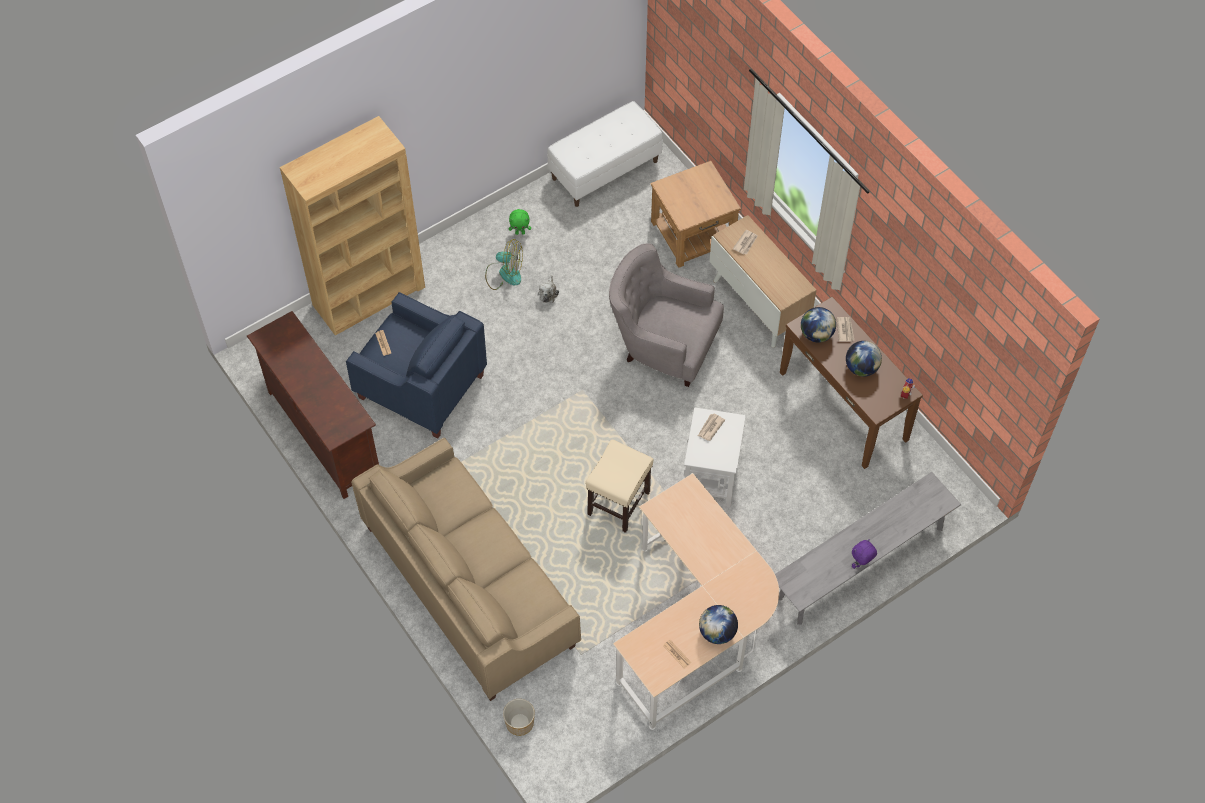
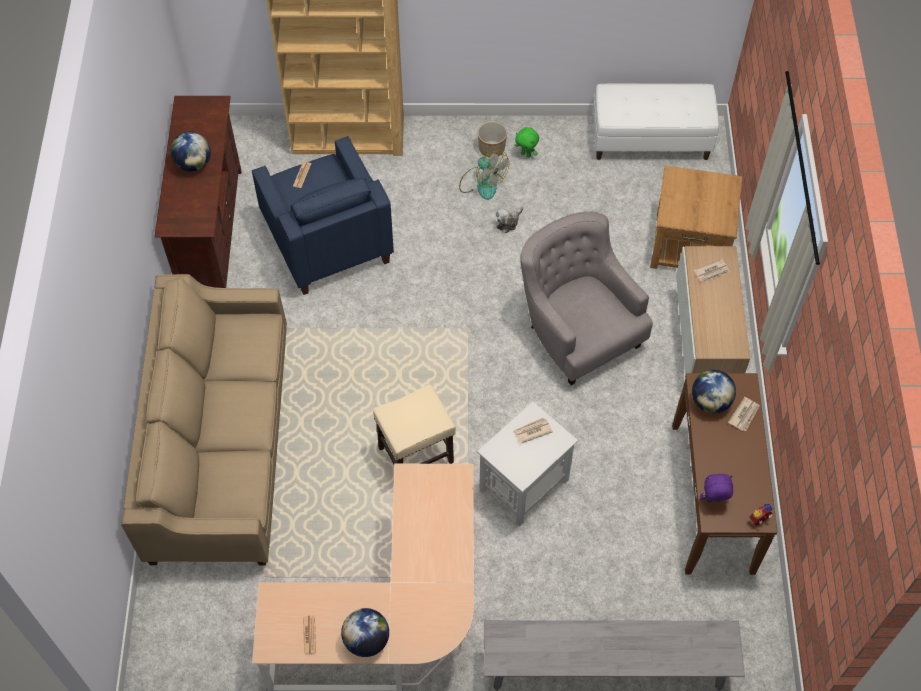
camera: 35 degrees right, 0 degrees up
(519, 723) = (157, 604): planter -> planter (491, 148)
(861, 368) = (731, 464): globe -> globe (193, 163)
(861, 564) = (586, 669): purple plush toy -> purple plush toy (713, 501)

